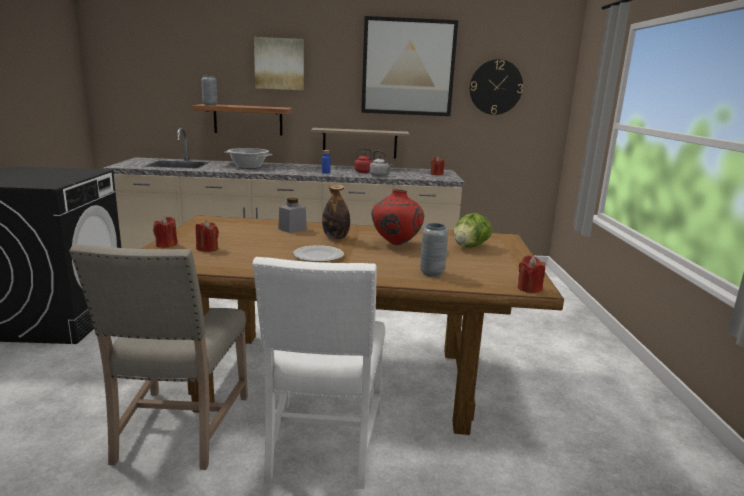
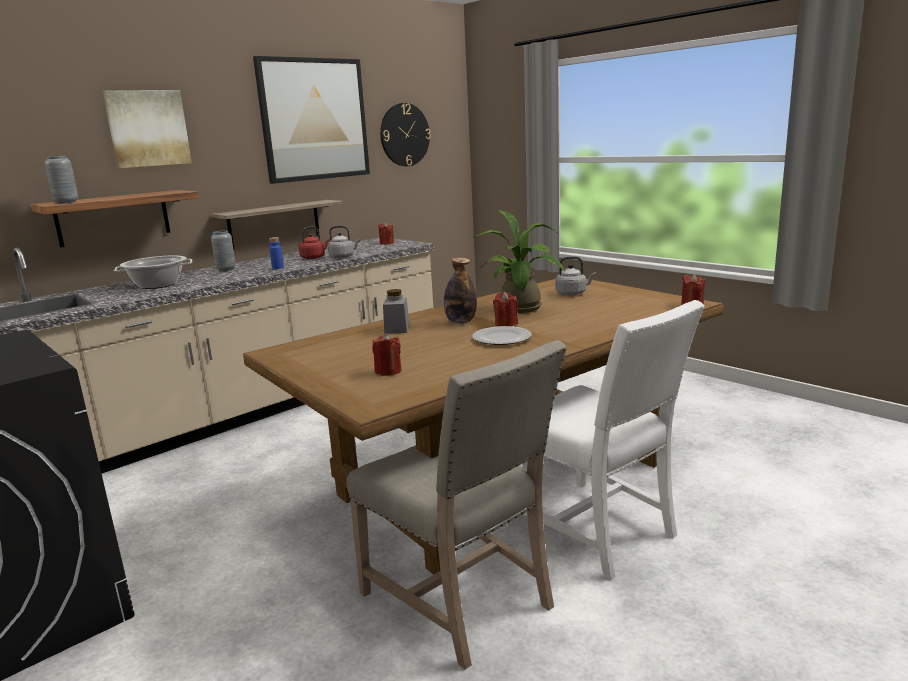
camera: 40 degrees left, 0 degrees up
(166, 245) = (333, 385): red candle -> red candle (506, 323)
(395, 244) = (521, 310): red vase -> potted plant
(432, 273) = (614, 318): grey vase -> grey vase (226, 269)
(469, 247) = (572, 293): lettuce -> grey kettle

